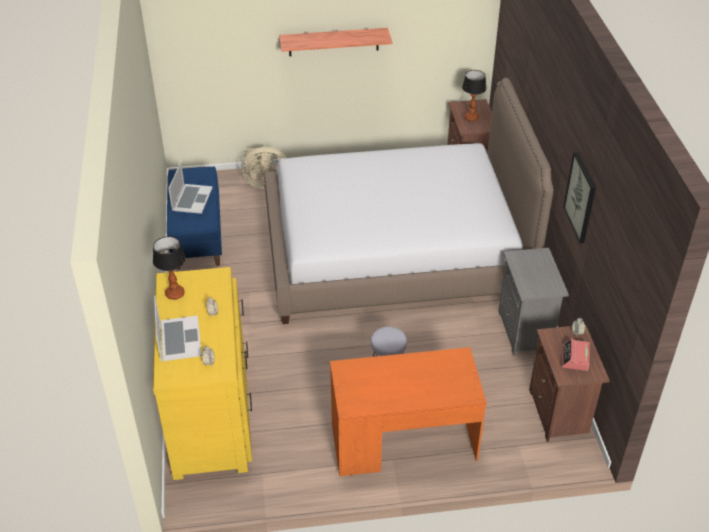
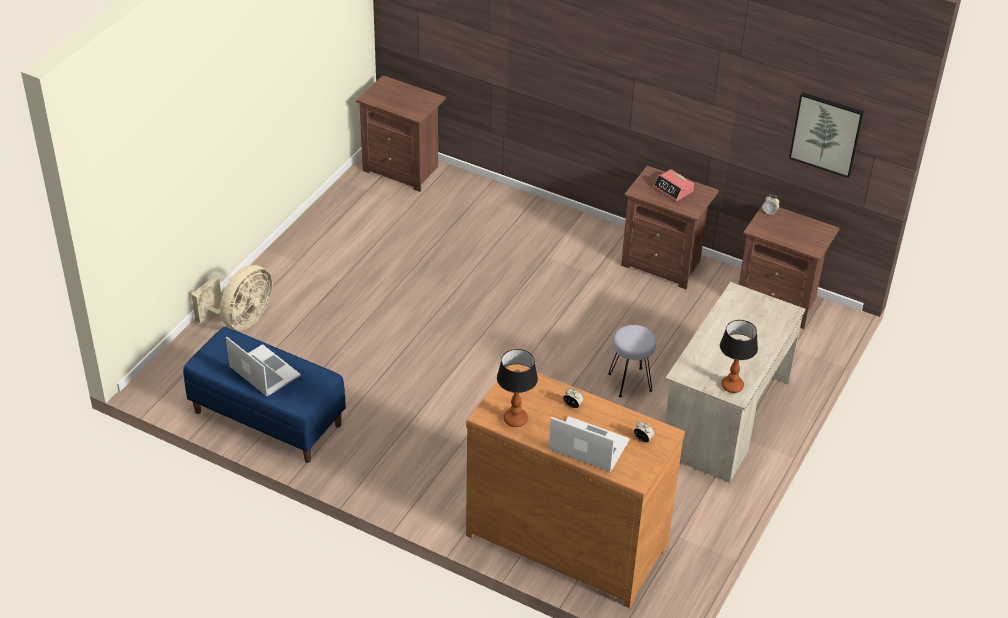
camera: 55 degrees left, 0 degrees up
(212, 415) = (567, 537): yellow dresser -> brown dresser
(333, 42) = (252, 94): shelf -> none
(395, 253) = (468, 286): bed -> none
(403, 442) = (725, 418): orange desk -> beige desk
(471, 117) = (401, 100): table lamp -> table lamp (731, 385)
(526, 331) = (664, 264): grey nightstand -> brown nightstand
(575, 358) = (798, 231): alarm clock -> alarm clock (673, 189)
(581, 197) = (702, 86): picture -> picture (826, 134)

